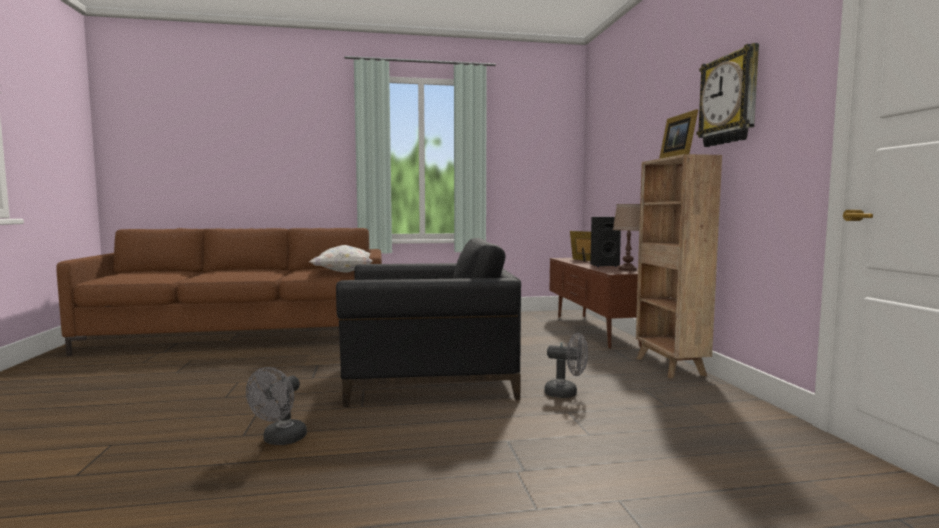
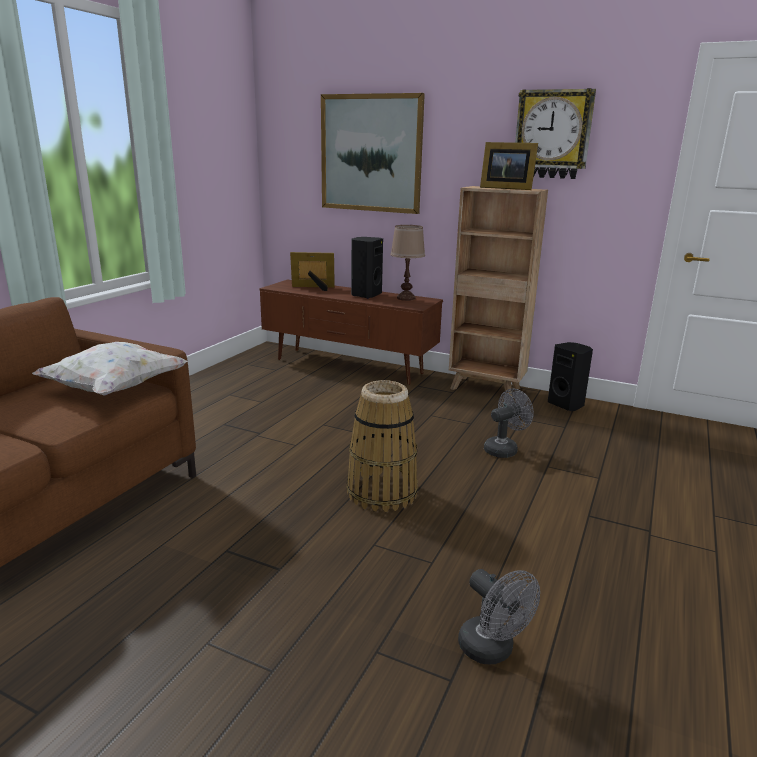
camera: 55 degrees left, 15 degrees up
(429, 377) = (382, 492): black armchair -> basket
(628, 149) = (371, 153): none -> picture
(723, 397) = (566, 404): none -> black speaker

